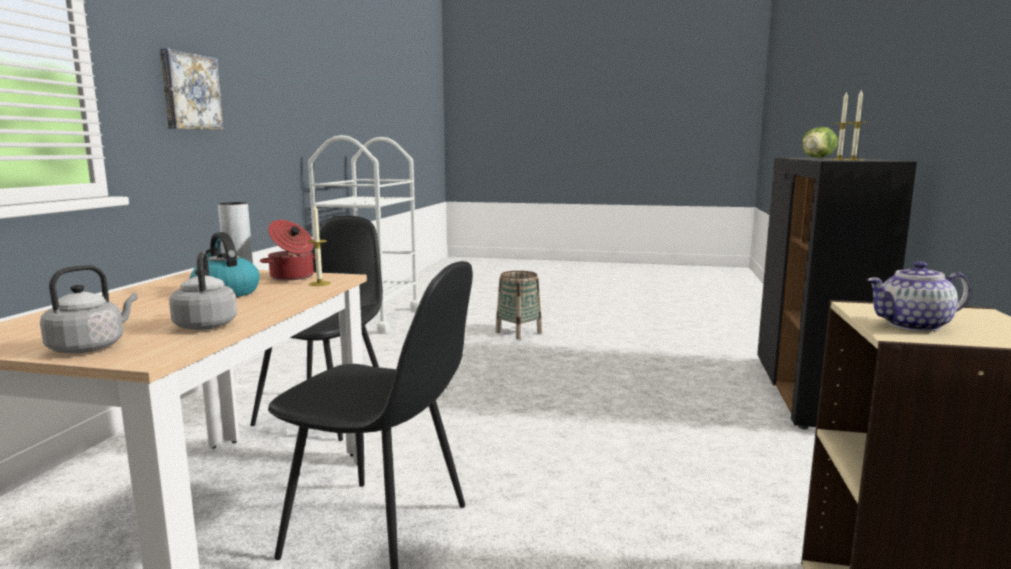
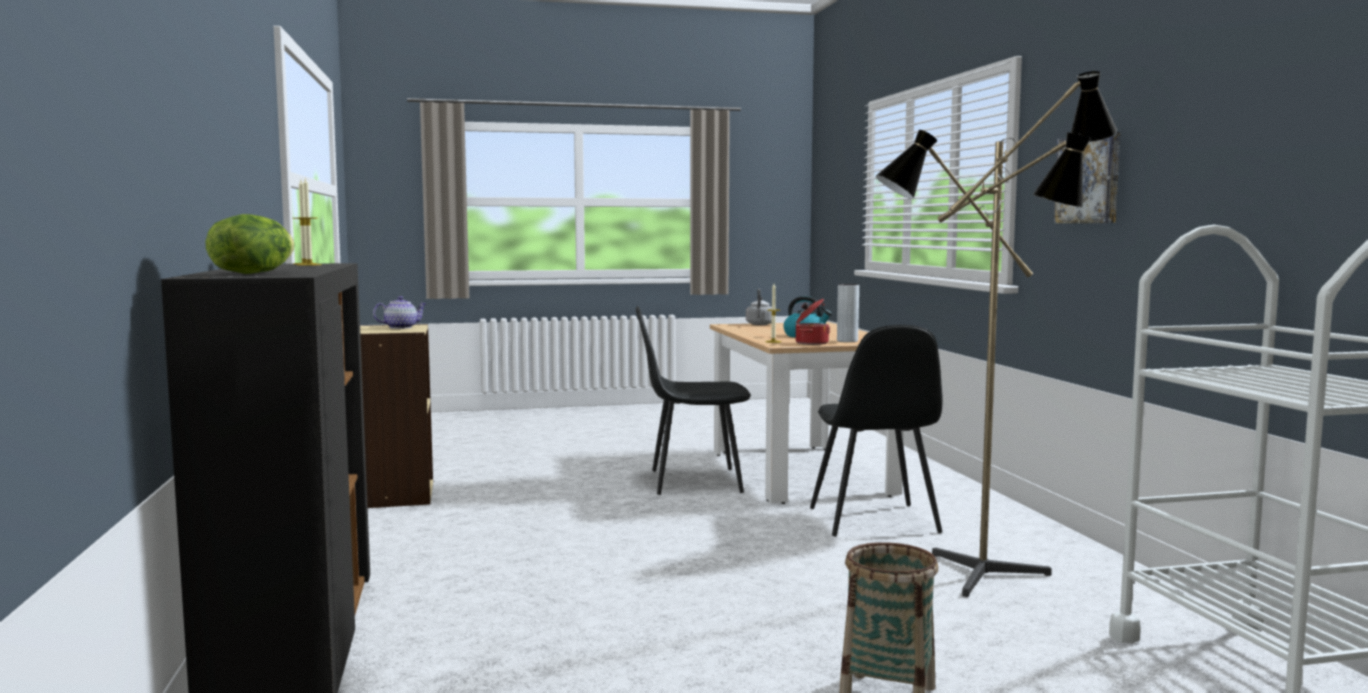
camera: 155 degrees right, 5 degrees down
(206, 325) = (747, 329): grey kettle -> none
(369, 360) = (988, 580): none -> floor lamp

